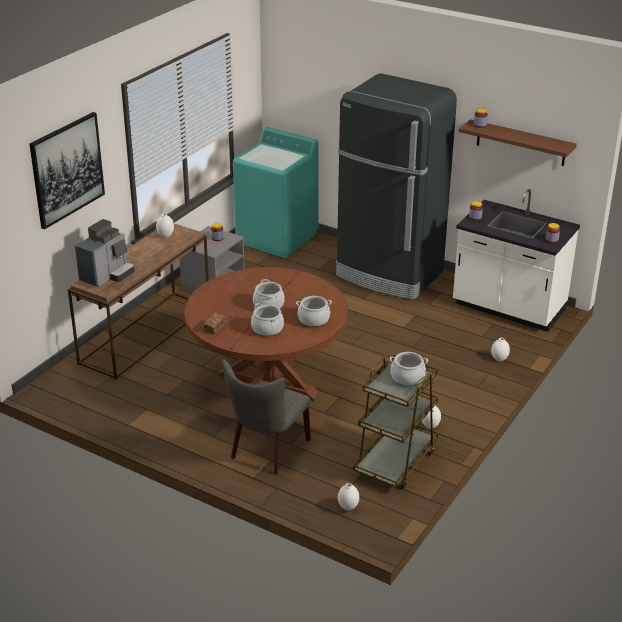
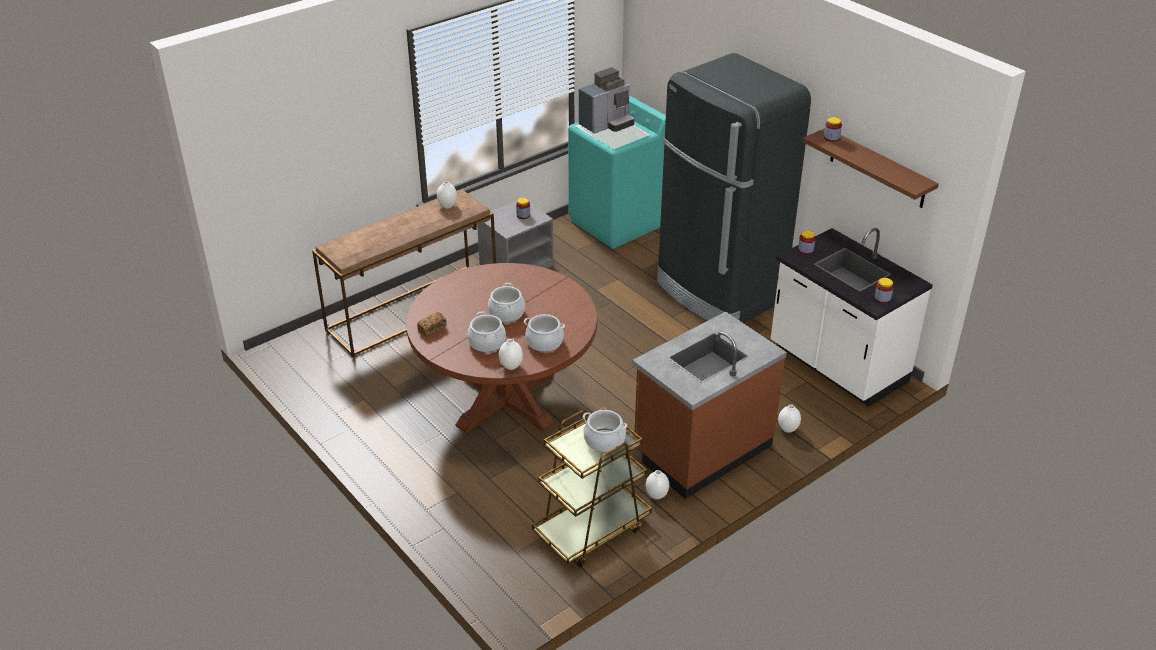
camera: 20 degrees right, 5 degrees up
(67, 169) = (323, 119): picture -> none
(107, 275) = (358, 242): coffee machine -> coffee machine (607, 124)
(267, 451) = (459, 481): grey chair -> none
(348, 507) = (507, 572): white vase -> white vase (511, 366)
(444, 387) = (701, 449): none -> brown counter

